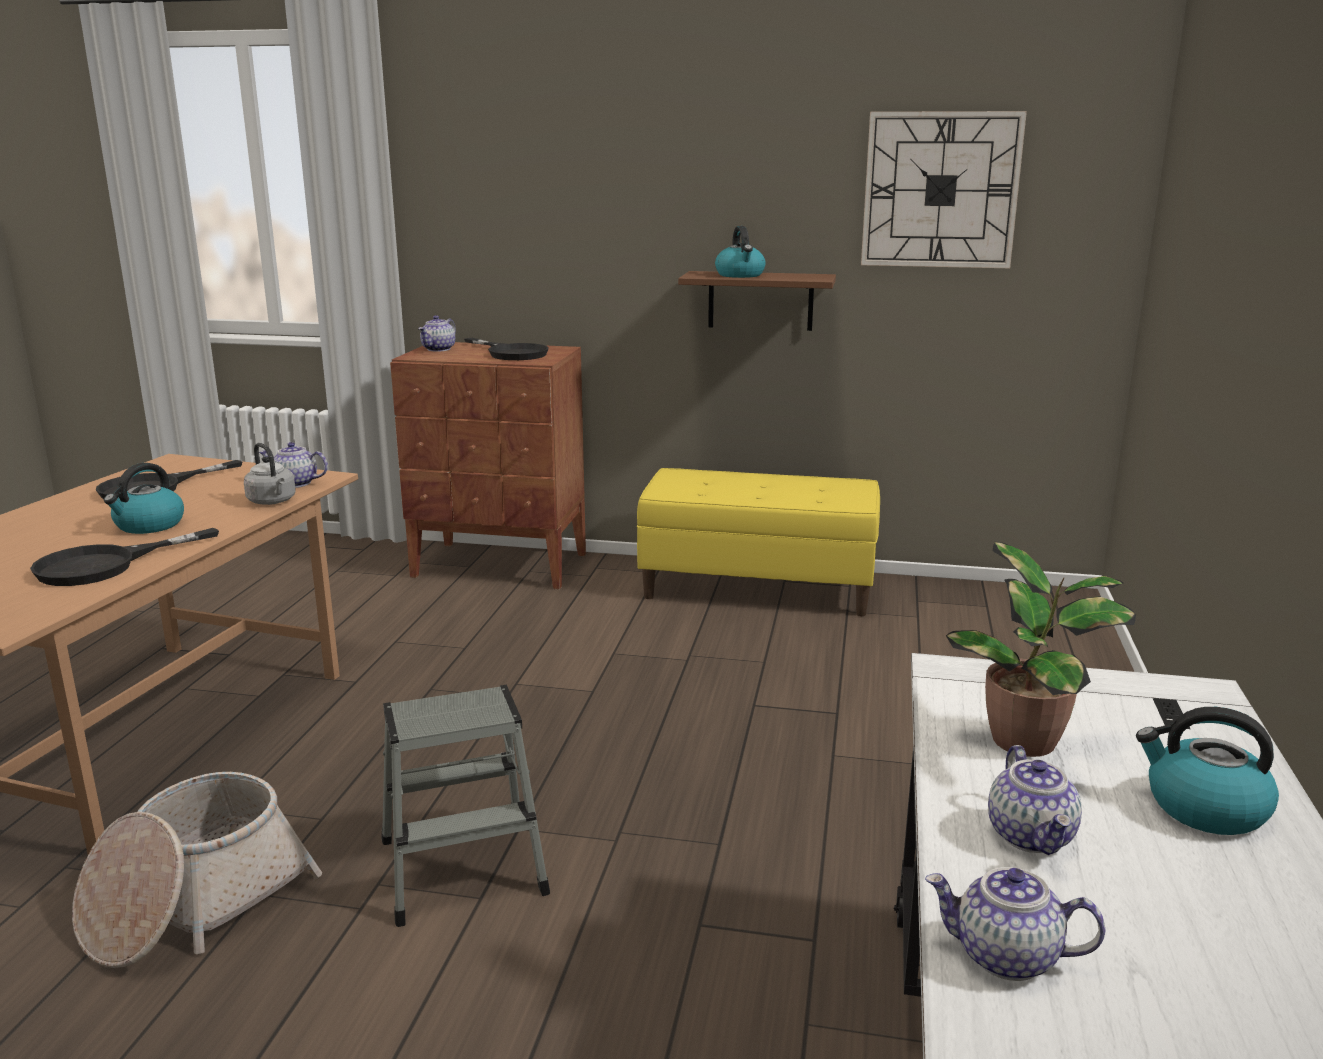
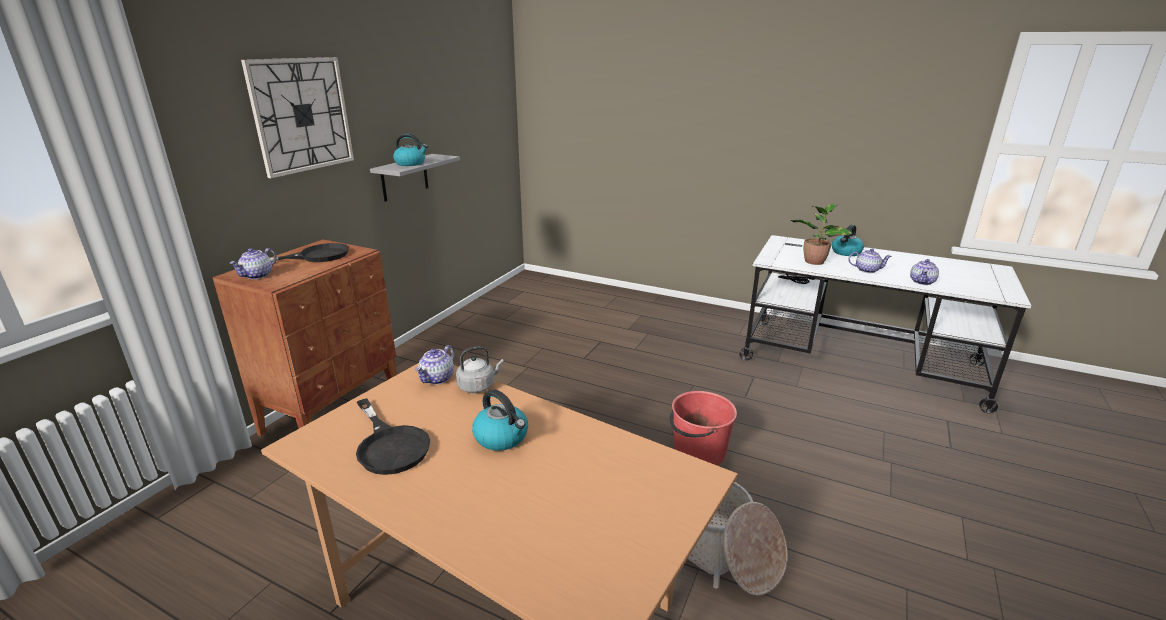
camera: 75 degrees left, 5 degrees up
(104, 565) = (589, 448): black frying pan -> none
(439, 349) = (257, 276): teapot -> teapot turned 75 degrees clockwise
(463, 864) = (698, 452): grey step ladder -> red bucket
(759, 588) = (458, 334): yellow bench -> none
(760, 300) = (404, 177): brown shelf -> grey shelf
(940, 190) = (460, 100): wall clock -> wall clock (302, 115)

